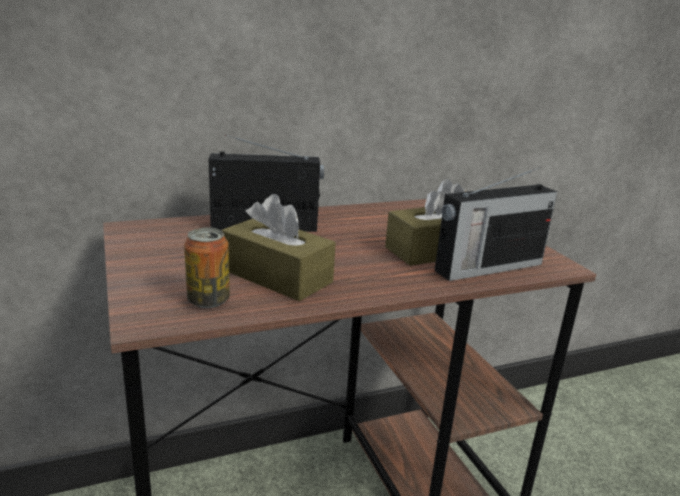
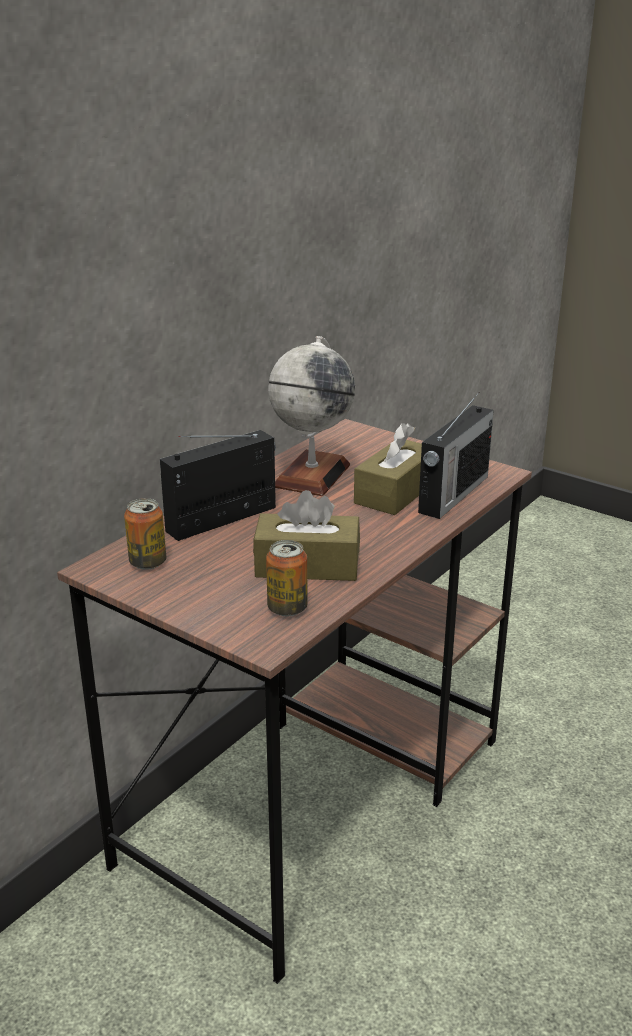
camera: 30 degrees left, 5 degrees up
(166, 235) = (147, 562): none -> can
(378, 220) = (312, 475): none -> globe

